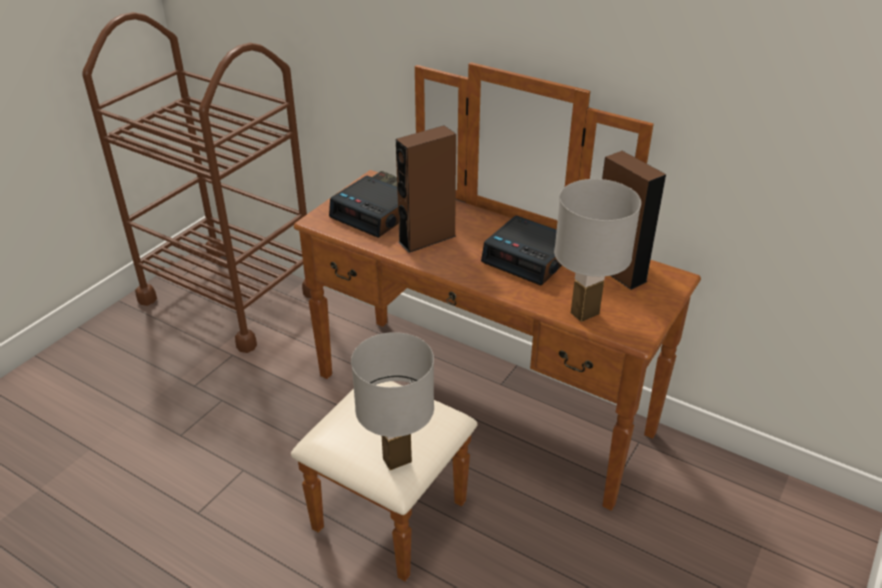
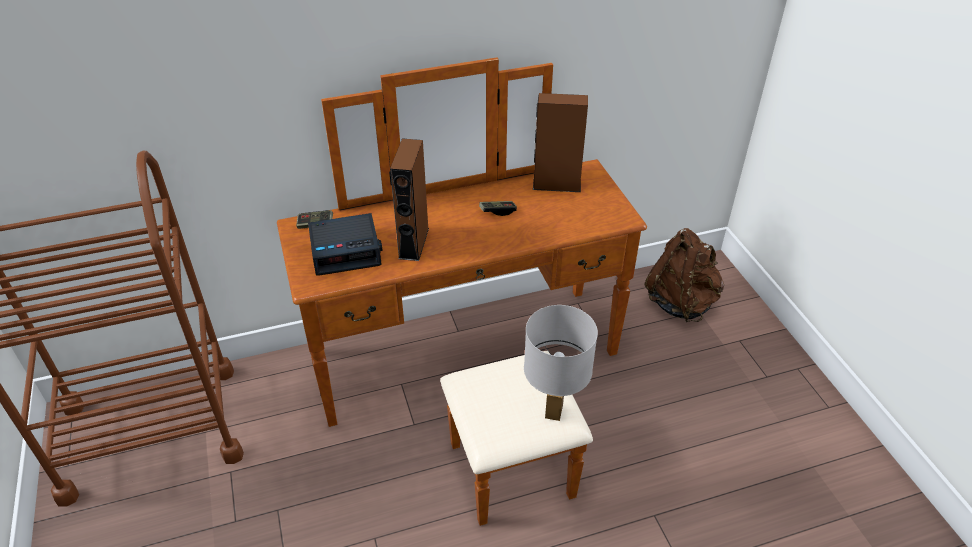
camera: 50 degrees left, 5 degrees up
(529, 258) = (497, 211): alarm clock -> game controller
(584, 314) = (582, 224): white table lamp -> none
(752, 523) = (681, 302): none -> brown backpack

